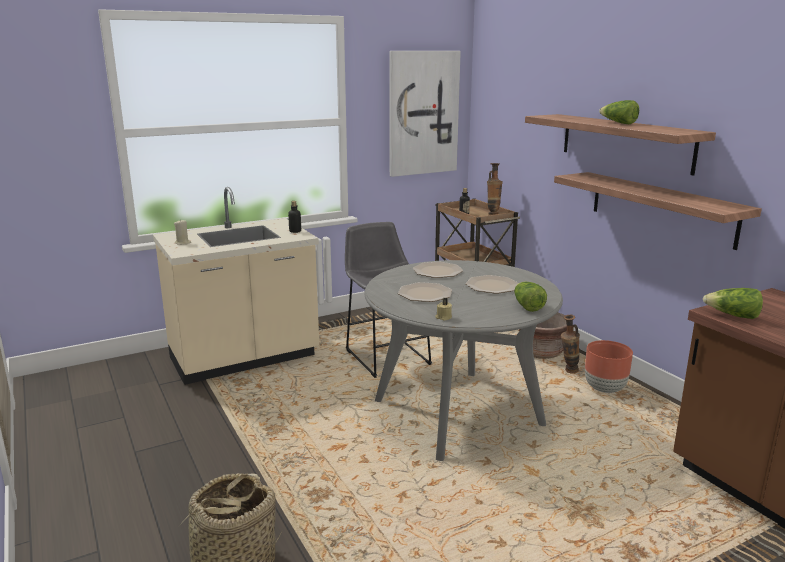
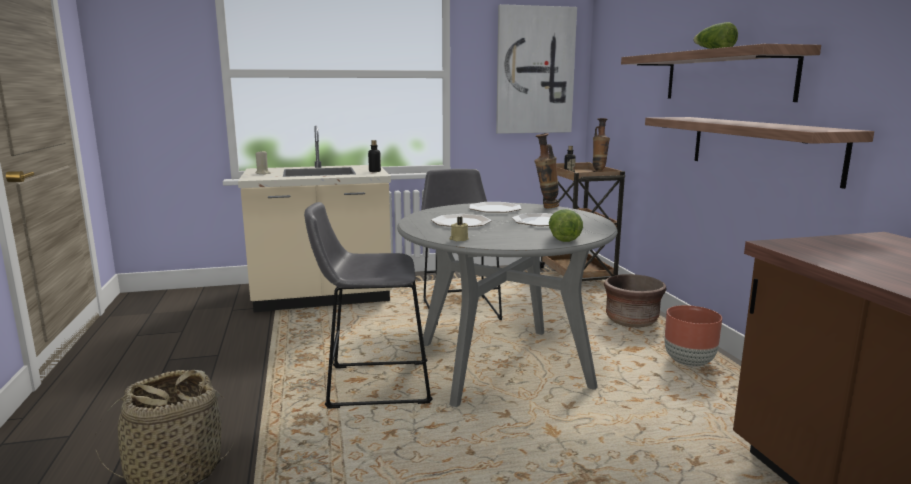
camera: 15 degrees right, 5 degrees down
(355, 449) = (372, 384): none -> grey stool
(568, 372) = (653, 342): vase -> vase (545, 207)
(733, 316) = (801, 249): lettuce -> none

